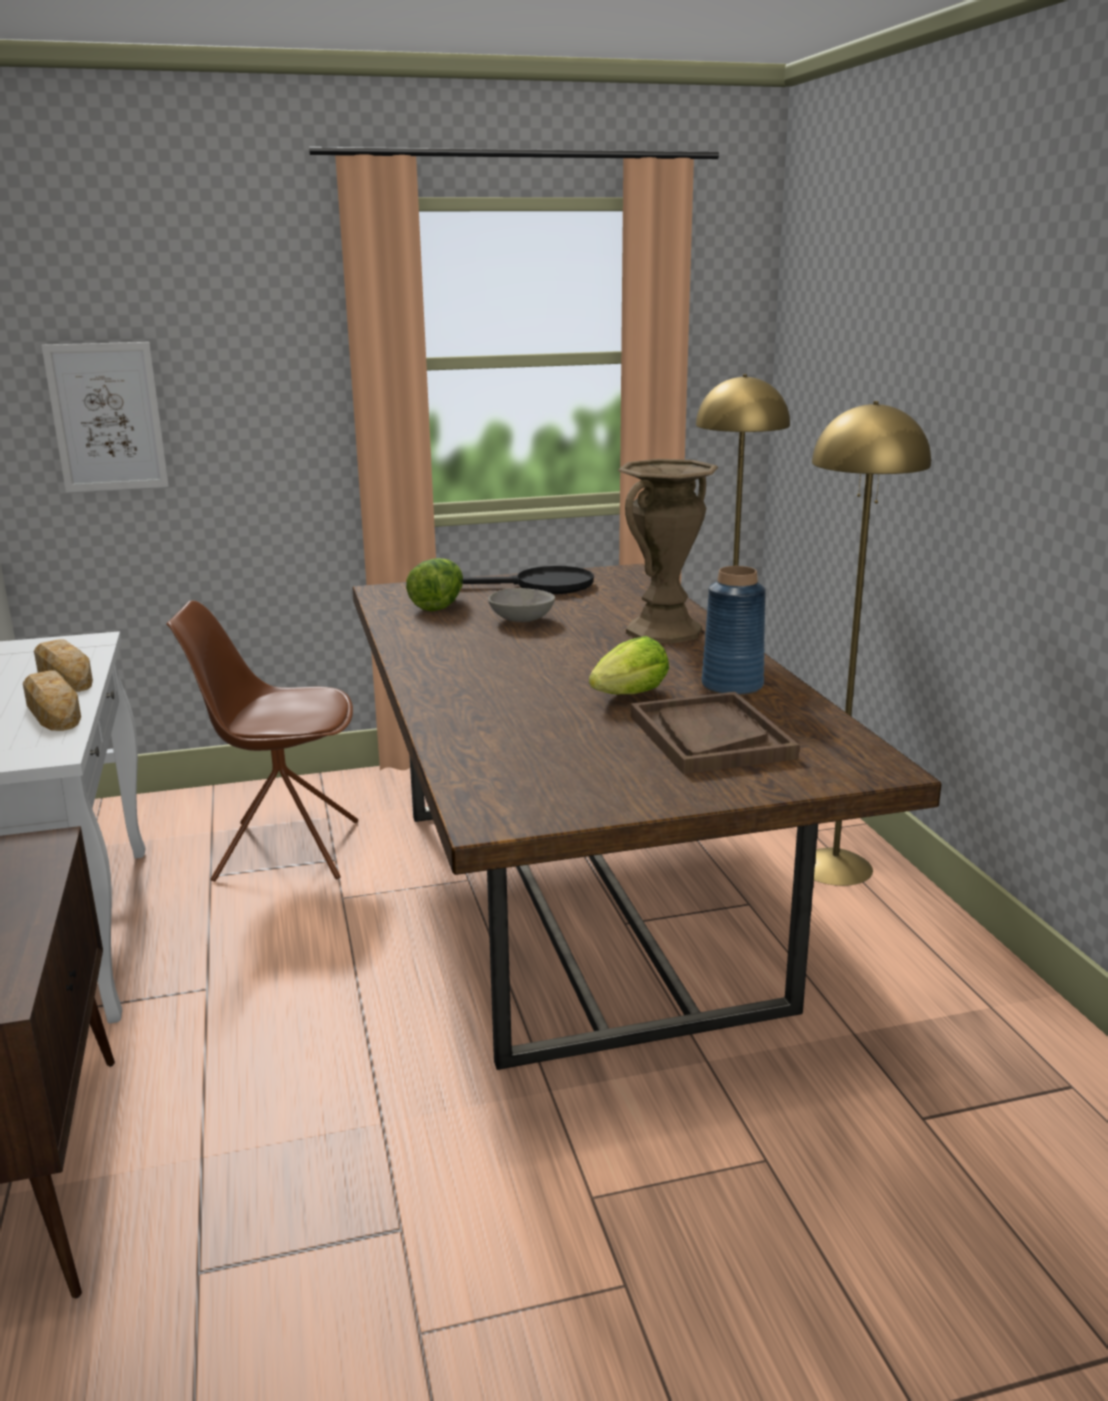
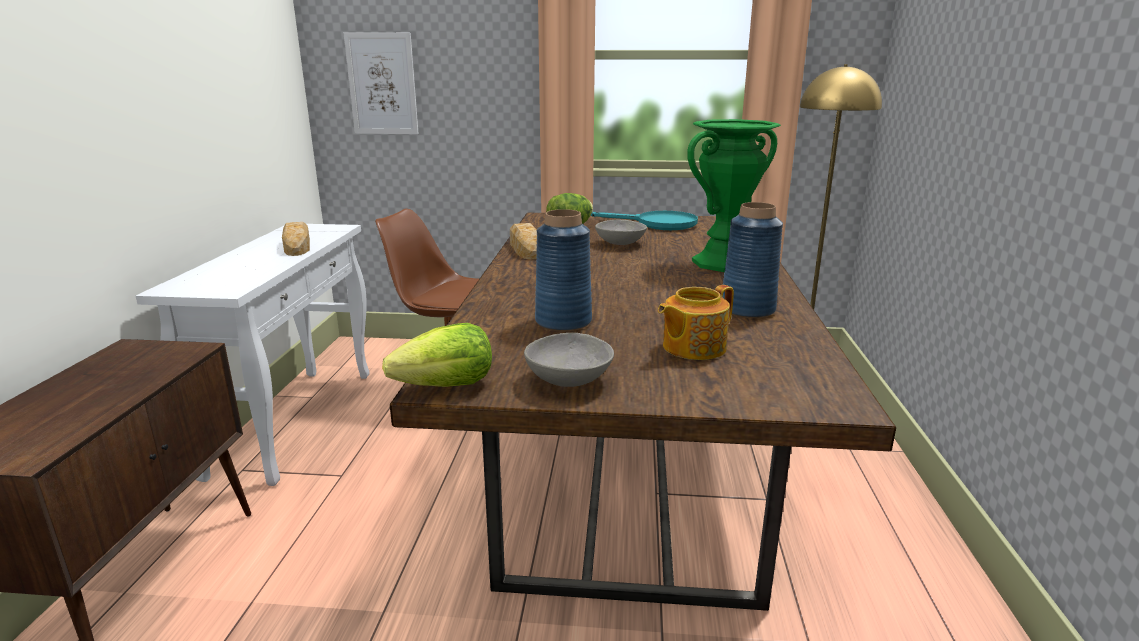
camera: 20 degrees right, 0 degrees up
(53, 710) = (264, 265): bread -> bread (525, 248)
(542, 586) = (658, 224): black frying pan -> turquoise frying pan
(550, 729) = (564, 321): none -> blue vase
(616, 791) = (568, 380): none -> grey bowl
(631, 695) = (654, 305): lettuce -> lettuce (447, 386)
(663, 631) = (724, 262): brown vase -> green vase
(710, 737) = (692, 347): brown tray -> teapot
(835, 866) = (858, 483): yellow floor lamp -> none

